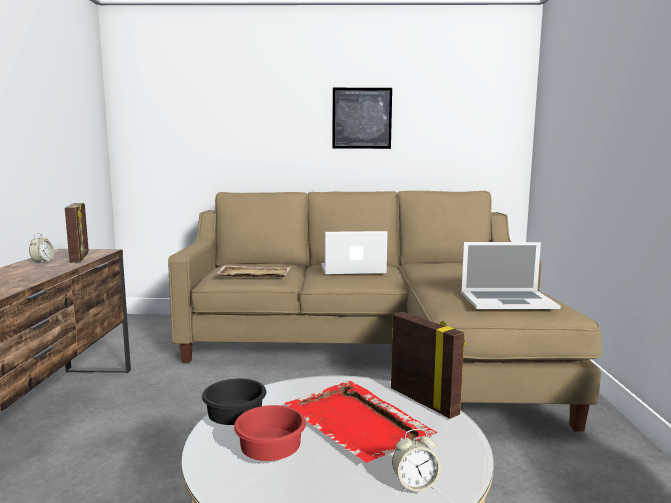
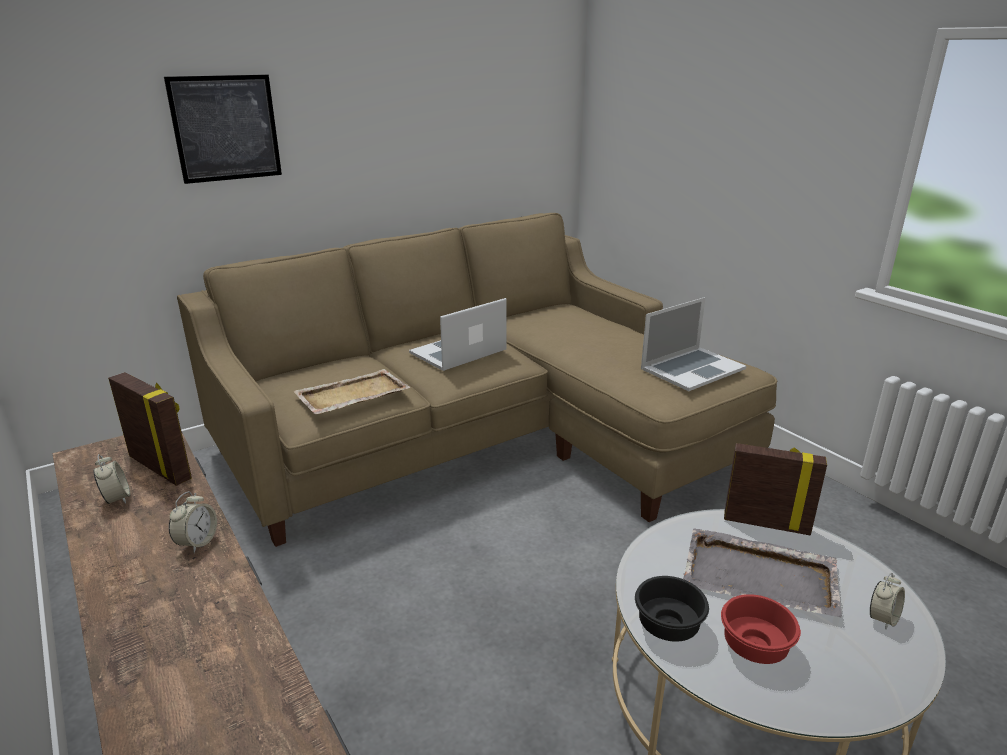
camera: 35 degrees left, 15 degrees up
(32, 277) = (197, 542): none -> alarm clock
(357, 424) = (761, 577): red tray -> grey tray
(362, 118) = (390, 122): picture -> picture (226, 128)

